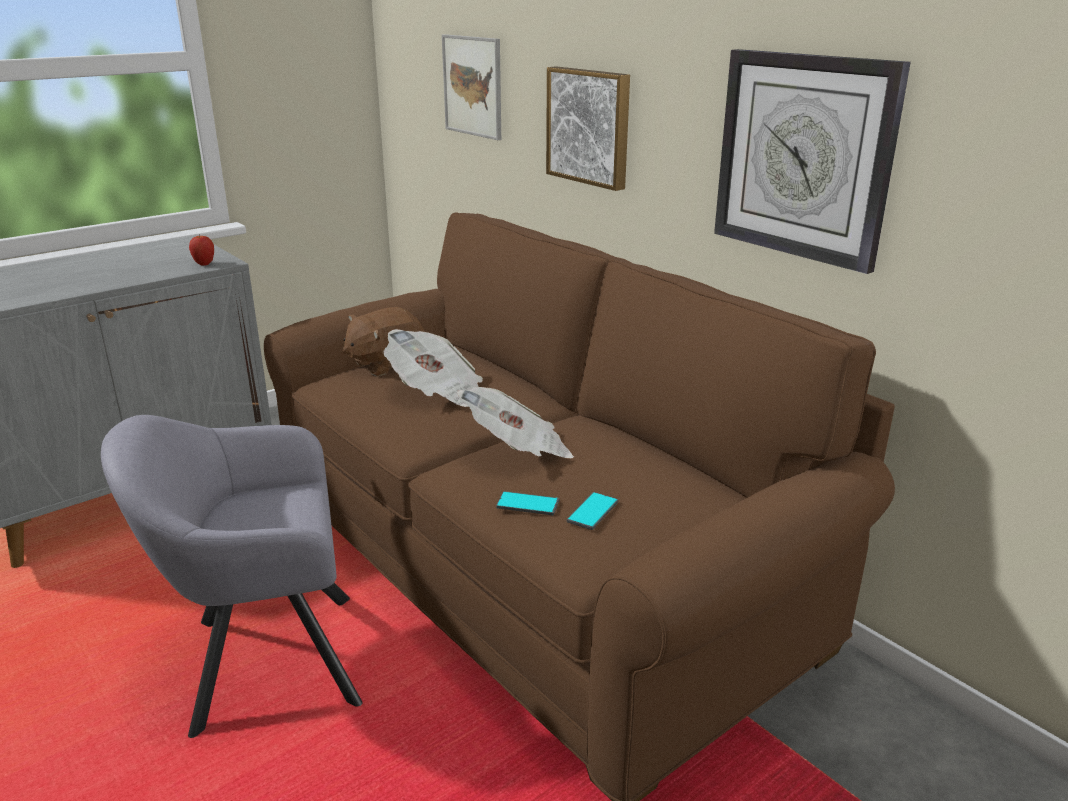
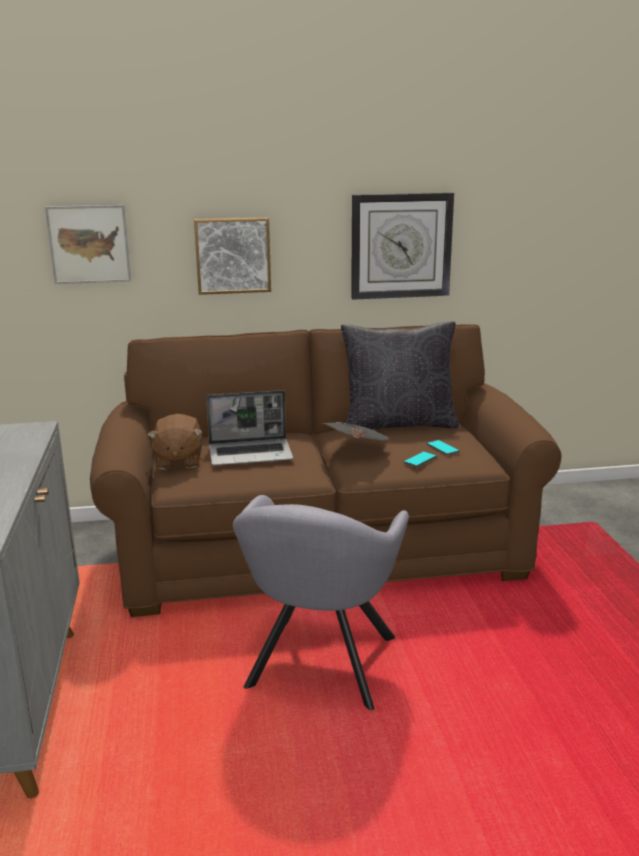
camera: 60 degrees left, 5 degrees down
(204, 264) = (29, 433): apple -> none
(436, 391) = (251, 454): newspaper -> laptop
(655, 454) = (398, 424): none -> black pillow

